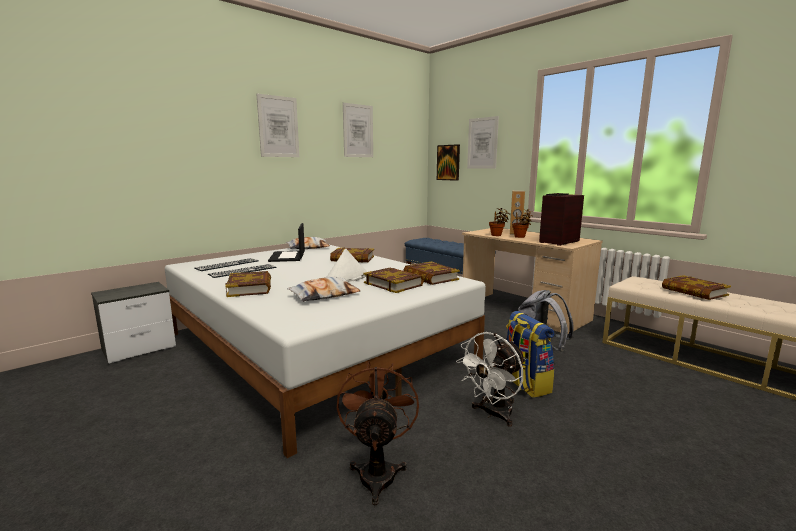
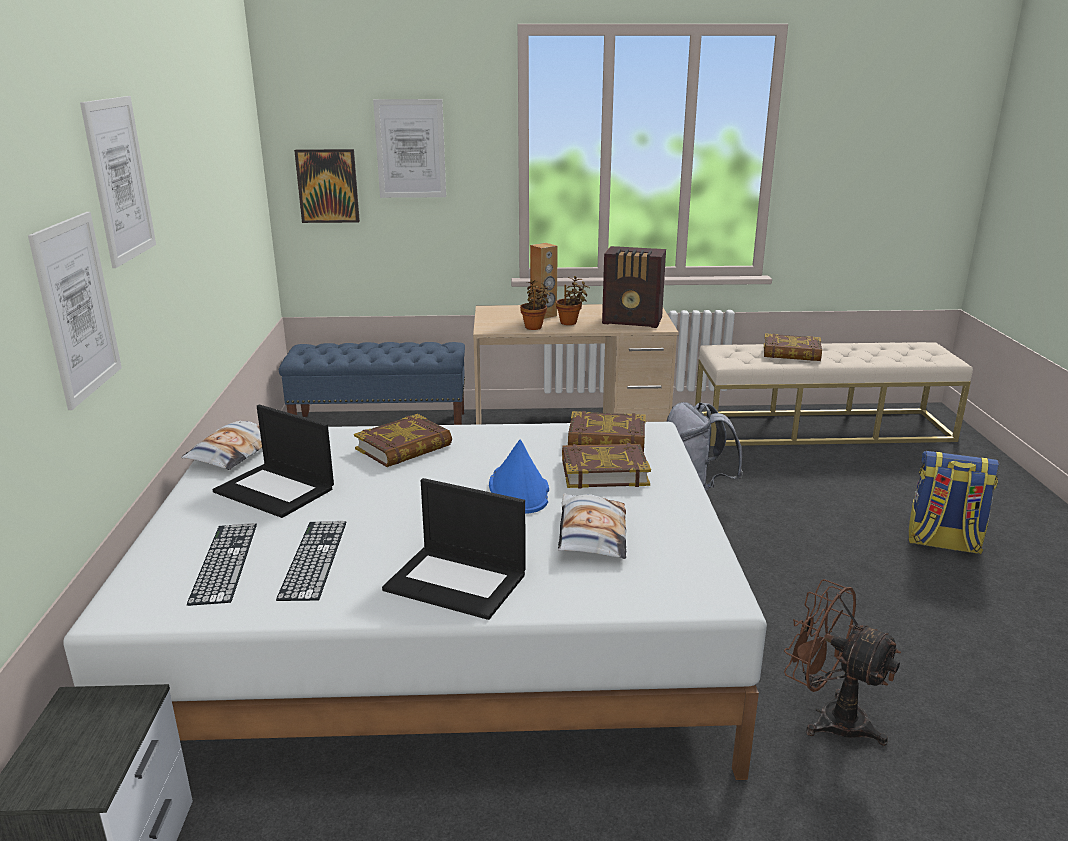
camera: 50 degrees left, 10 degrees up
(250, 288) = (457, 581): book -> laptop
(346, 278) = (519, 490): white hat -> blue hat
(358, 131) = (201, 148): picture -> picture (77, 308)
(493, 414) = (787, 590): white fan -> none
(524, 384) = (747, 538): backpack -> backpack (942, 543)
(558, 242) = (633, 321): radio -> radio turned 75 degrees counterclockwise

